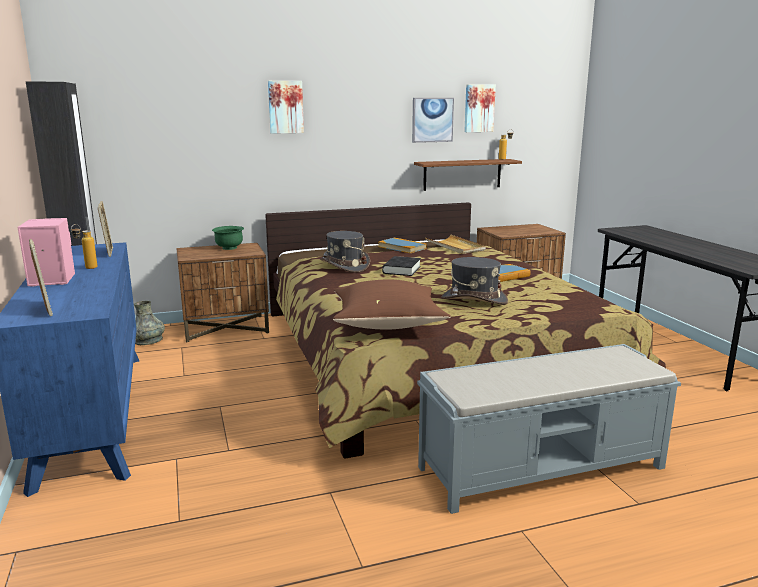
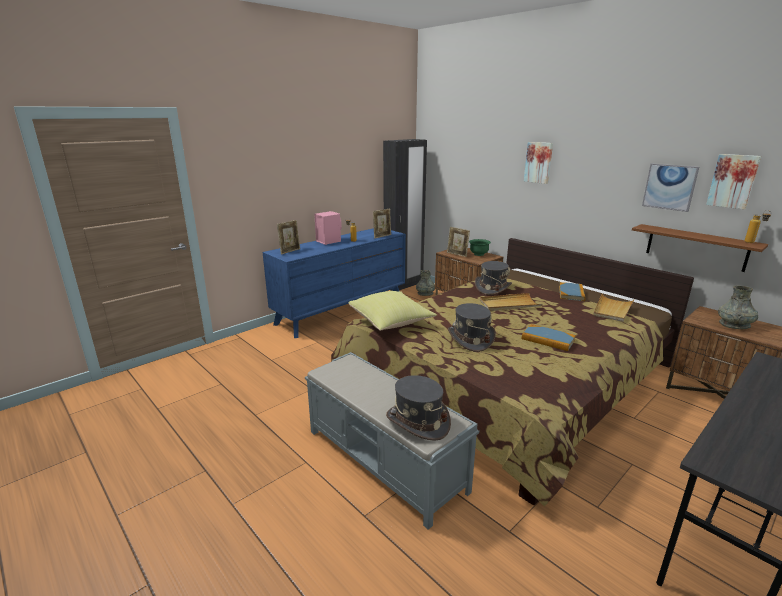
camera: 65 degrees right, 5 degrees up
(209, 255) = (457, 254): none -> picture frame
(388, 324) = (391, 323): brown pillow -> yellow pillow
(401, 270) = (509, 304): black book -> beige tray
(520, 230) = (734, 325): none -> grey vase
(616, 366) = (417, 422): none -> grey hat

